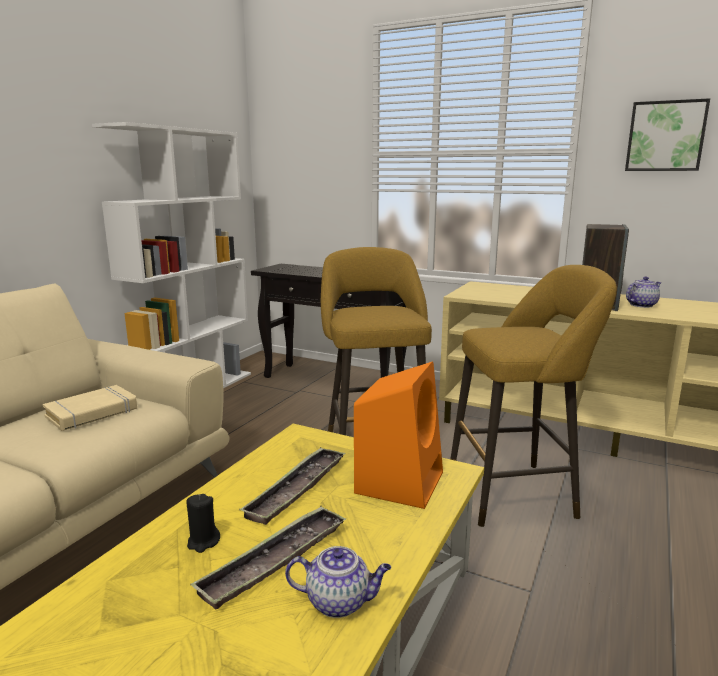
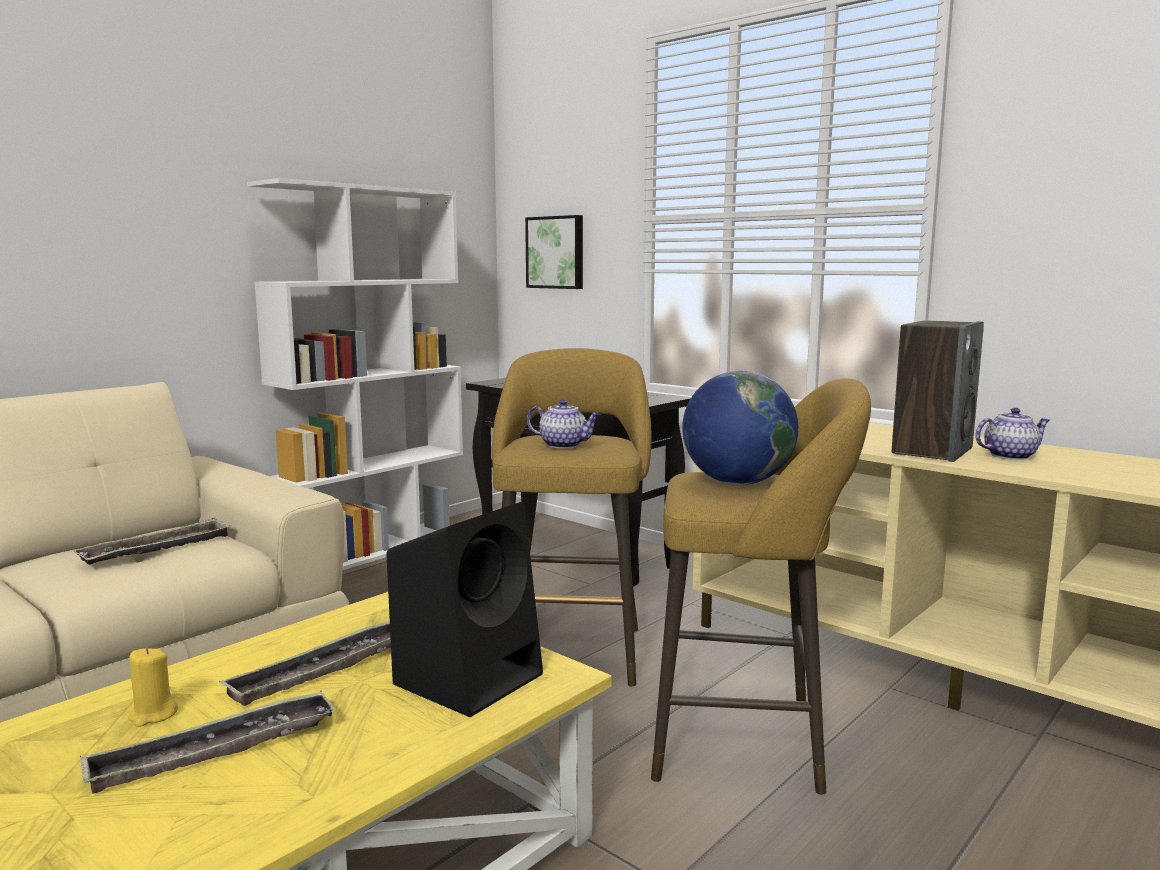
camera: 15 degrees right, 5 degrees down
(92, 413) = (157, 549): beige book -> tray
(203, 542) = (153, 715): black candle -> yellow candle
(339, 602) = (247, 812): teapot -> teapot (564, 445)
(399, 481) = (470, 677): orange speaker -> black speaker
(518, 334) = (737, 482): none -> globe
(665, 136) = (1076, 180): picture -> picture (556, 252)

